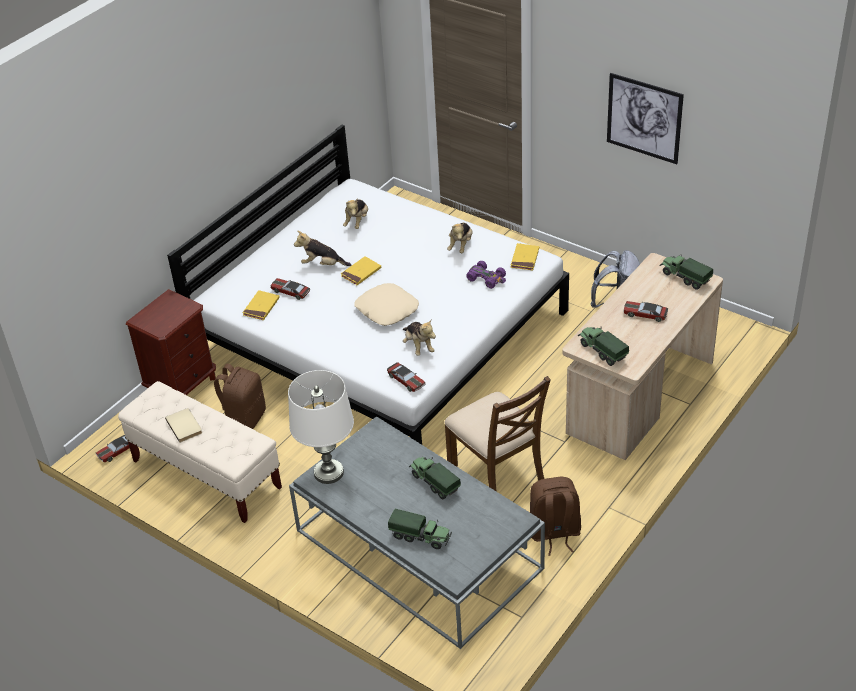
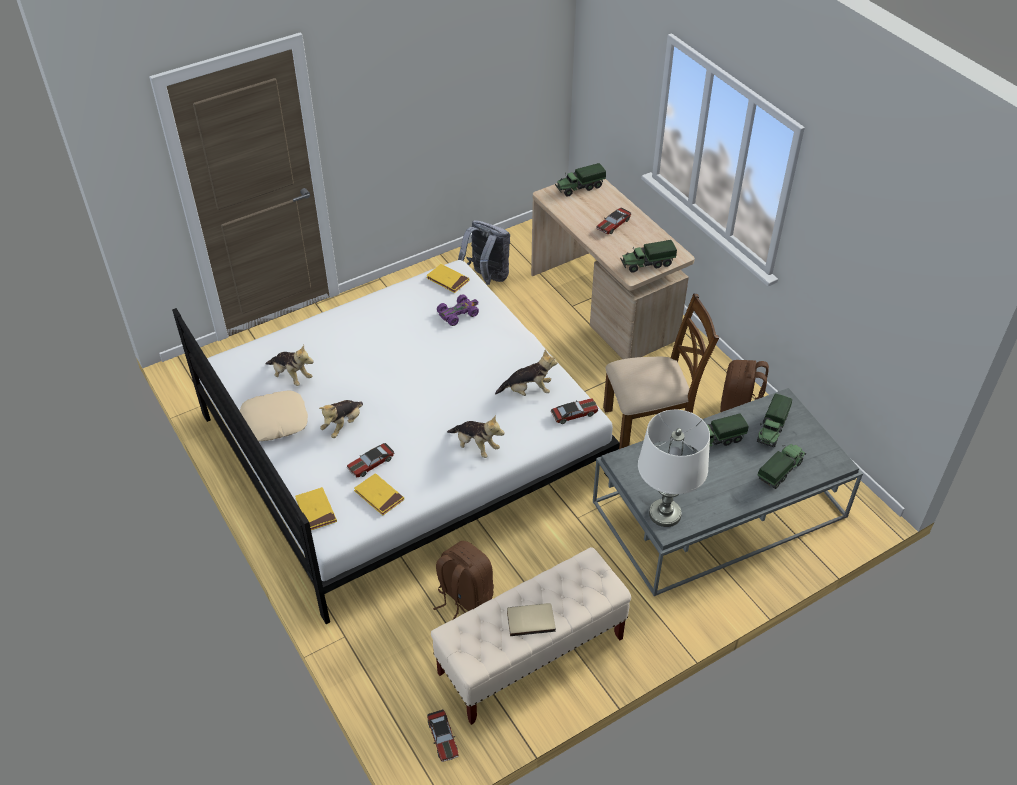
camera: 70 degrees left, 5 degrees up
(183, 386) = (369, 644): brown nightstand -> none
(361, 272) = (382, 398): yellow book -> yellow book (316, 510)
(386, 310) = (456, 397): beige pillow -> beige pillow (274, 422)
(461, 245) = (393, 314): plush toy -> plush toy (475, 446)
(472, 519) = (771, 429): none -> toy truck
(644, 118) = (439, 94): picture -> none

